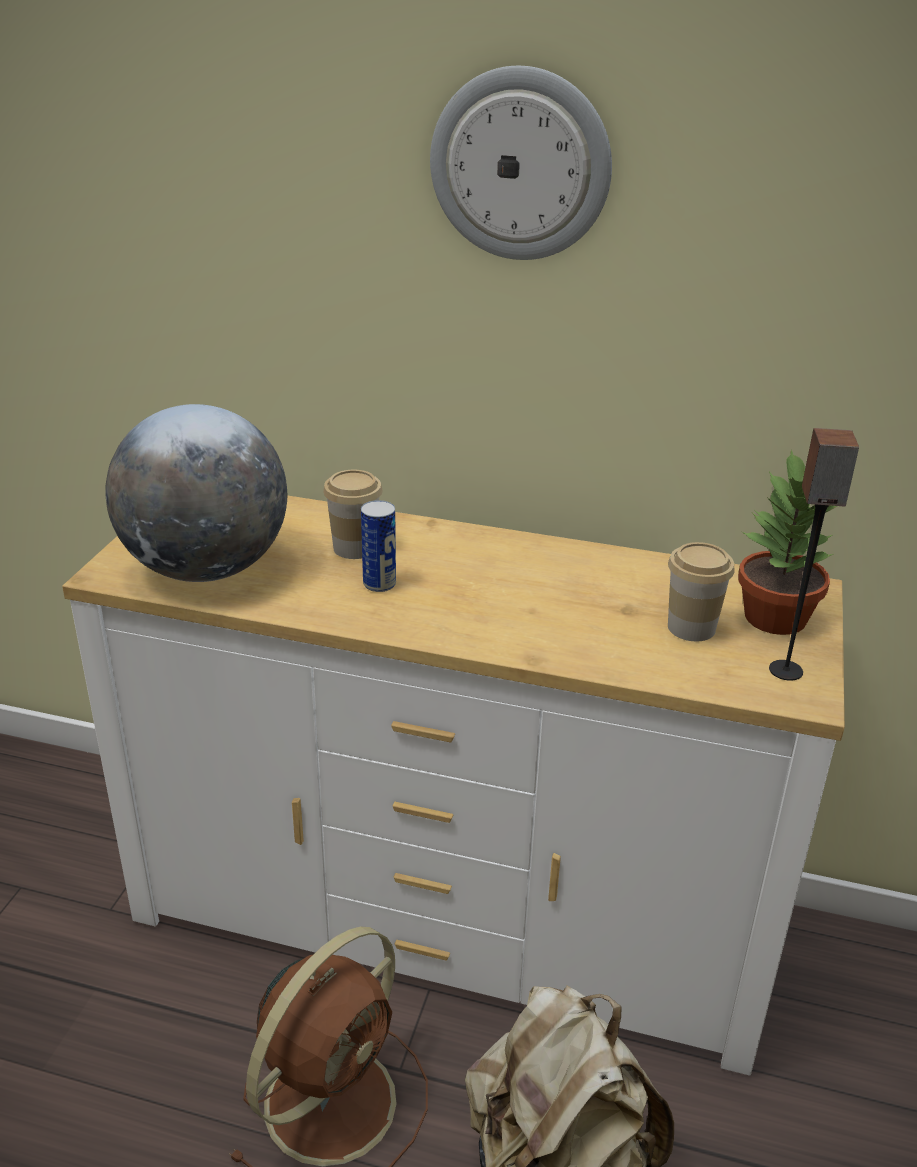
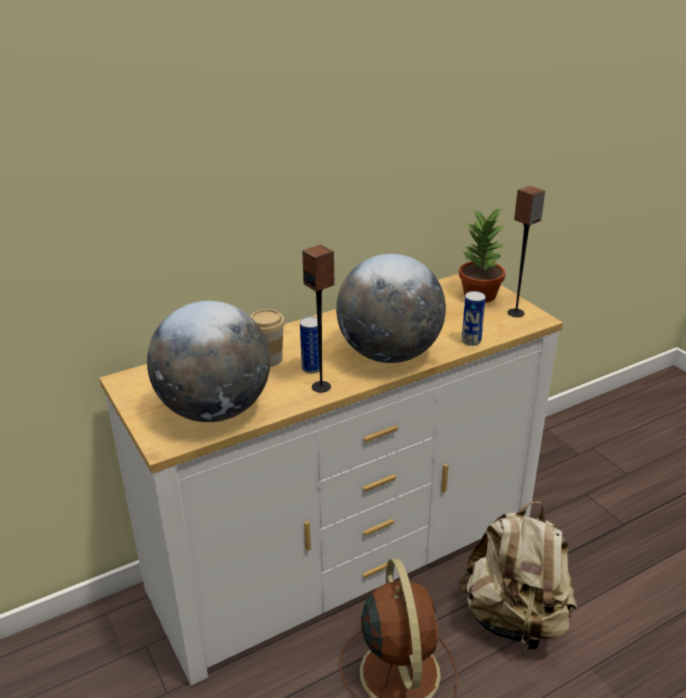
camera: 45 degrees left, 0 degrees up
(350, 610) = (321, 387): none -> speaker
(496, 620) = (389, 354): none -> globe
(520, 165) = (302, 99): wall clock -> none
(639, 667) = (471, 341): none -> can
(691, 627) = (460, 315): cup -> none

